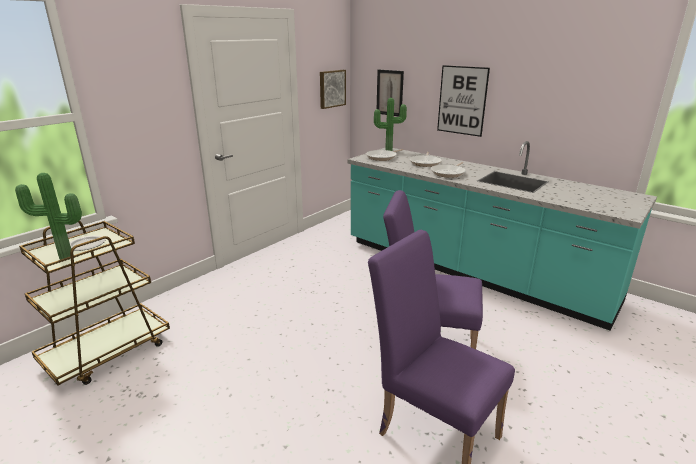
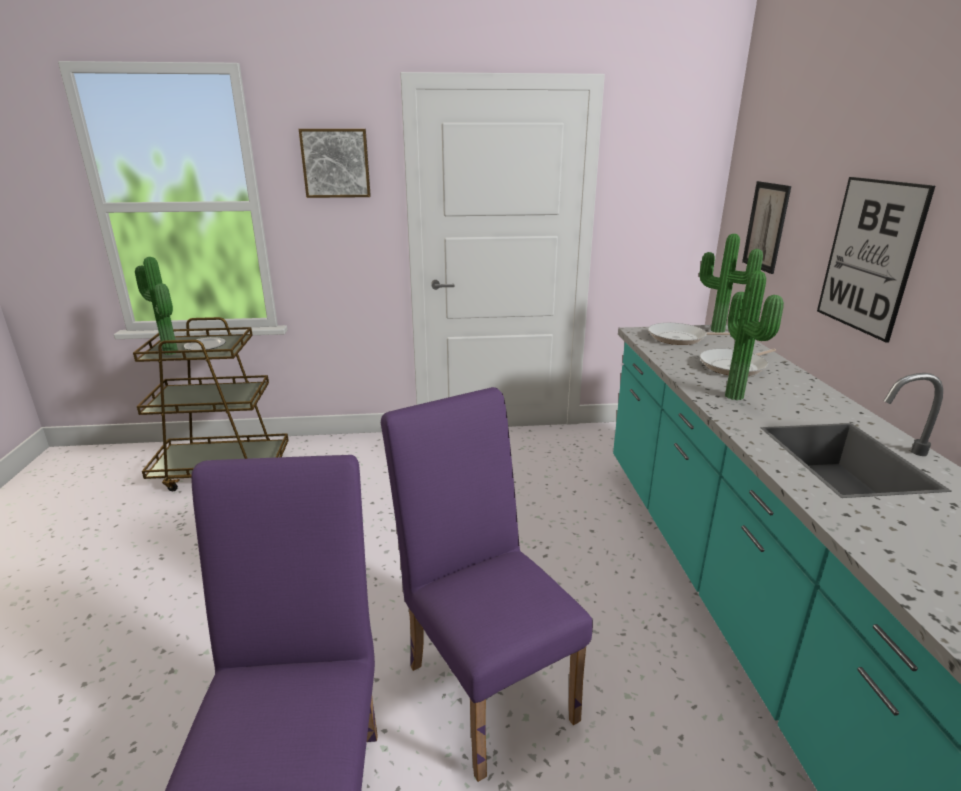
camera: 45 degrees right, 0 degrees up
(331, 88) = (674, 210): picture -> picture (336, 163)
(449, 173) = (737, 396): frying pan -> potted plant

